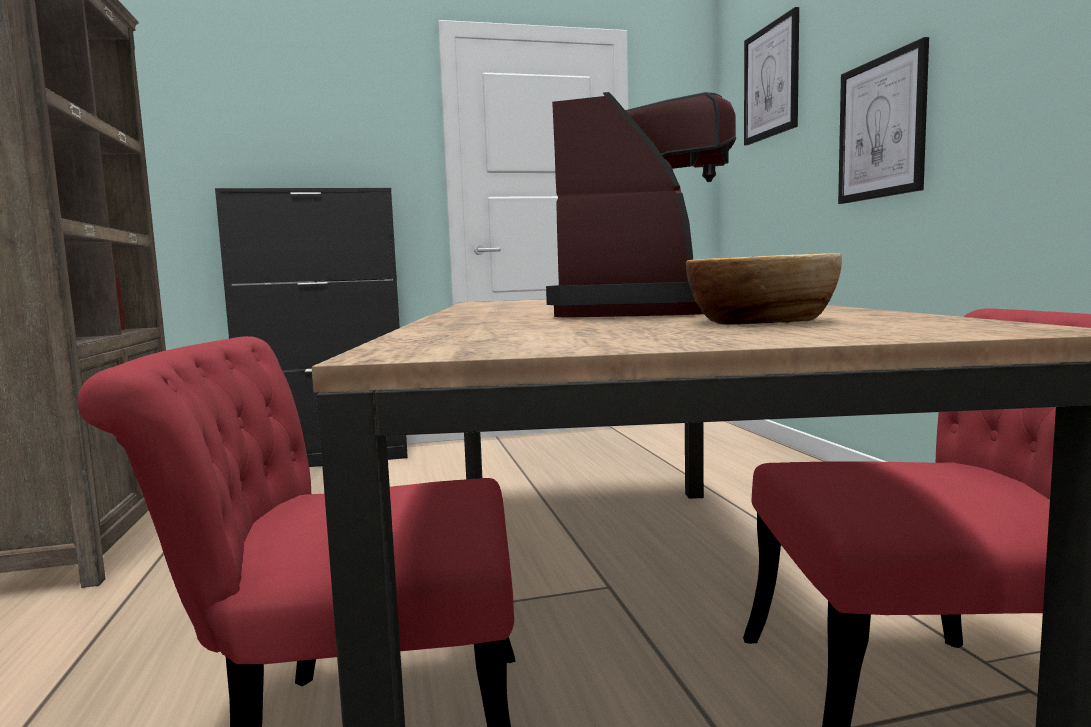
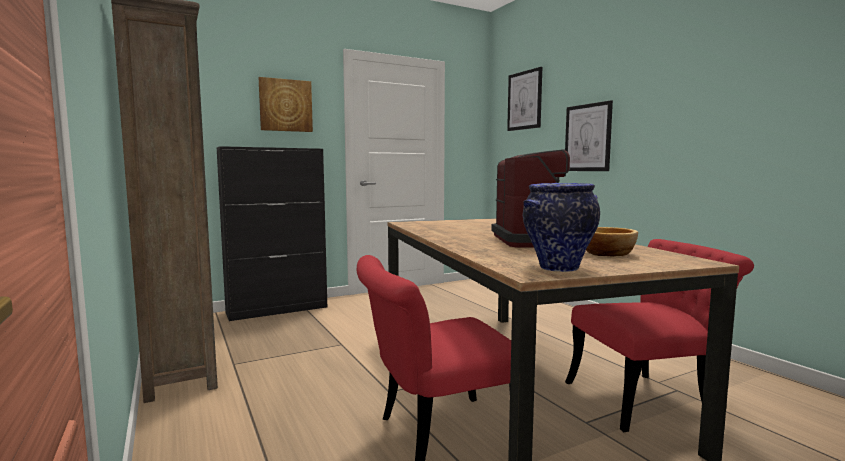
camera: 15 degrees left, 0 degrees up
(341, 122) = (285, 105): none -> picture
(529, 342) = (558, 268): none -> vase

